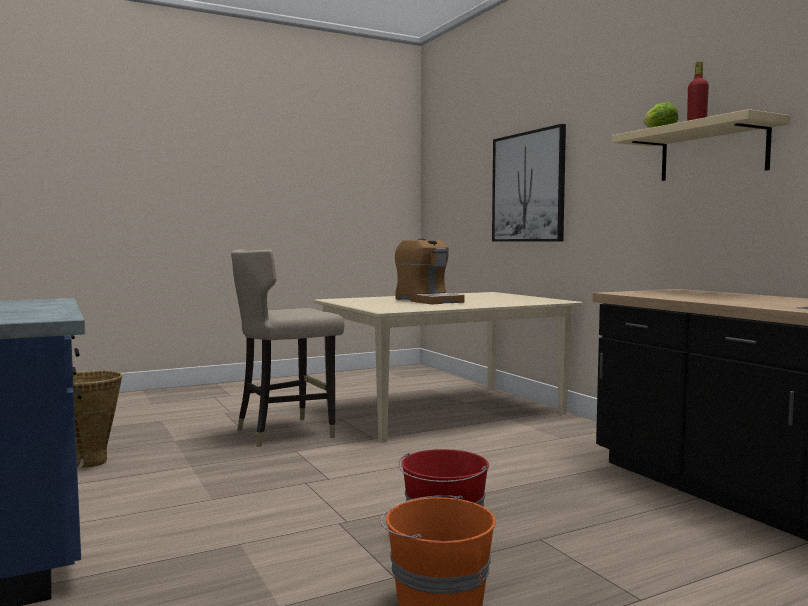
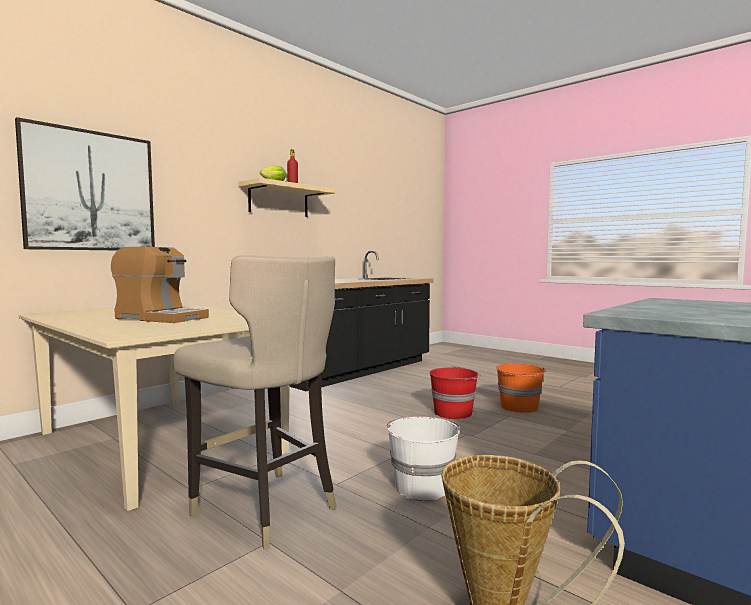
camera: 110 degrees left, 0 degrees up
(250, 474) = (422, 486): none -> white bucket
(428, 300) = (160, 318): coffee machine -> coffee machine turned 75 degrees clockwise

